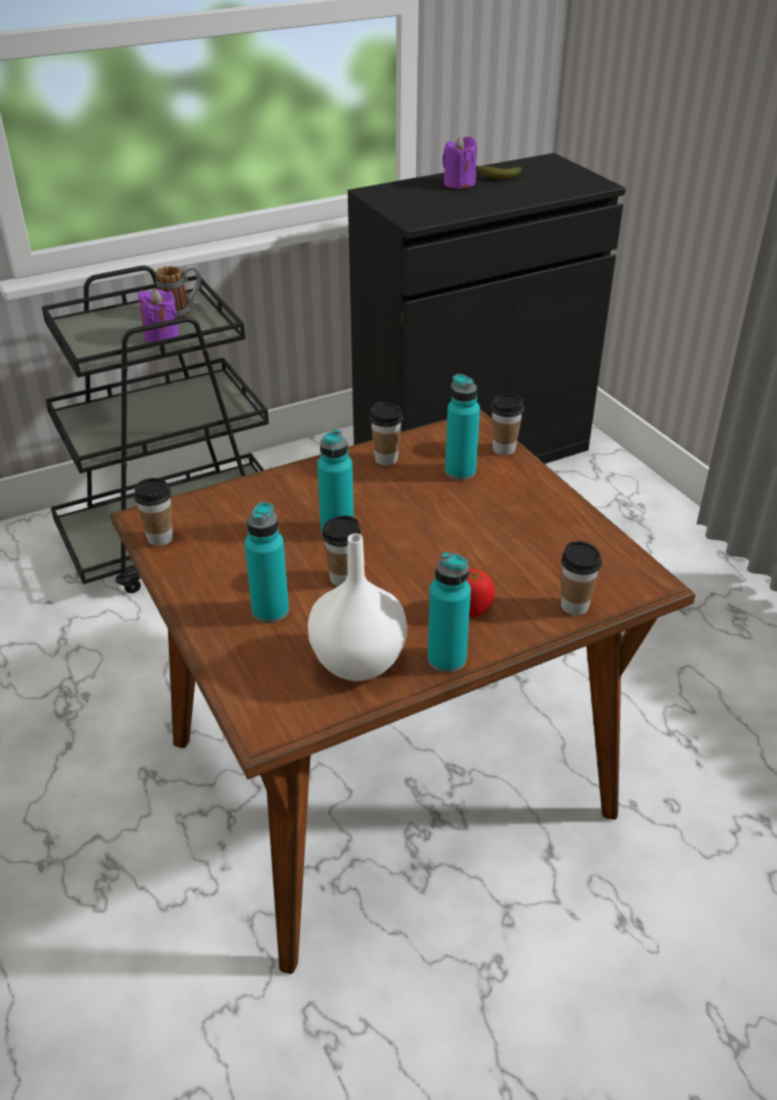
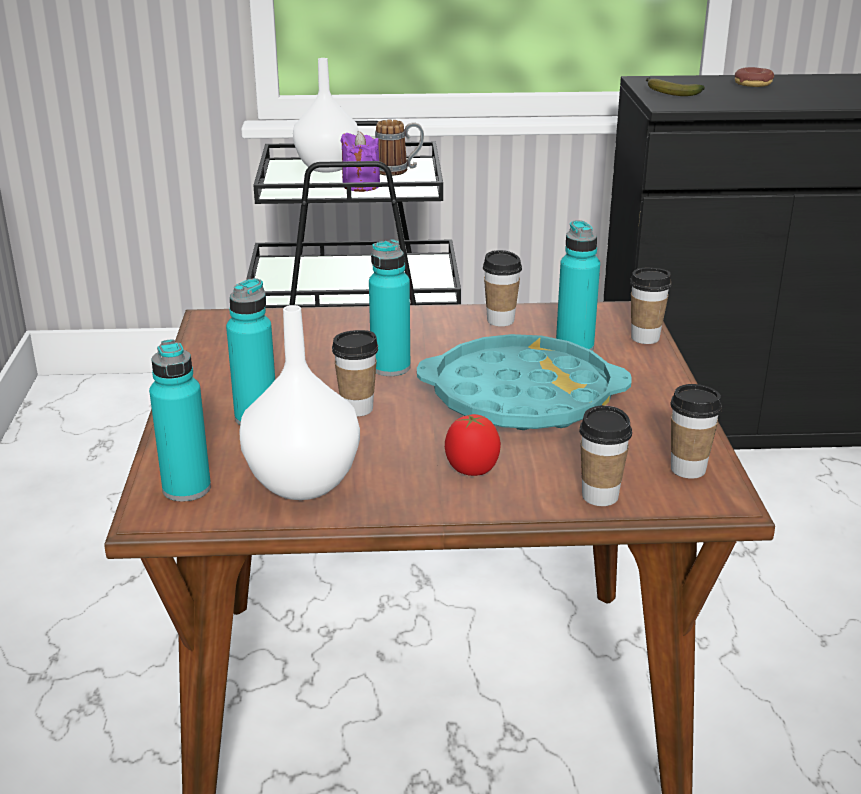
camera: 25 degrees right, 10 degrees down
(114, 320) = (328, 167): none -> white vase
(160, 538) = (209, 336): cup -> cup (688, 469)
(446, 659) = (401, 506): turquoise bottle -> turquoise bottle (186, 489)
(457, 531) = (521, 397): none -> turquoise tray
(459, 184) = (753, 84): purple candle -> donut
(495, 176) = (803, 83): banana -> banana (669, 92)

